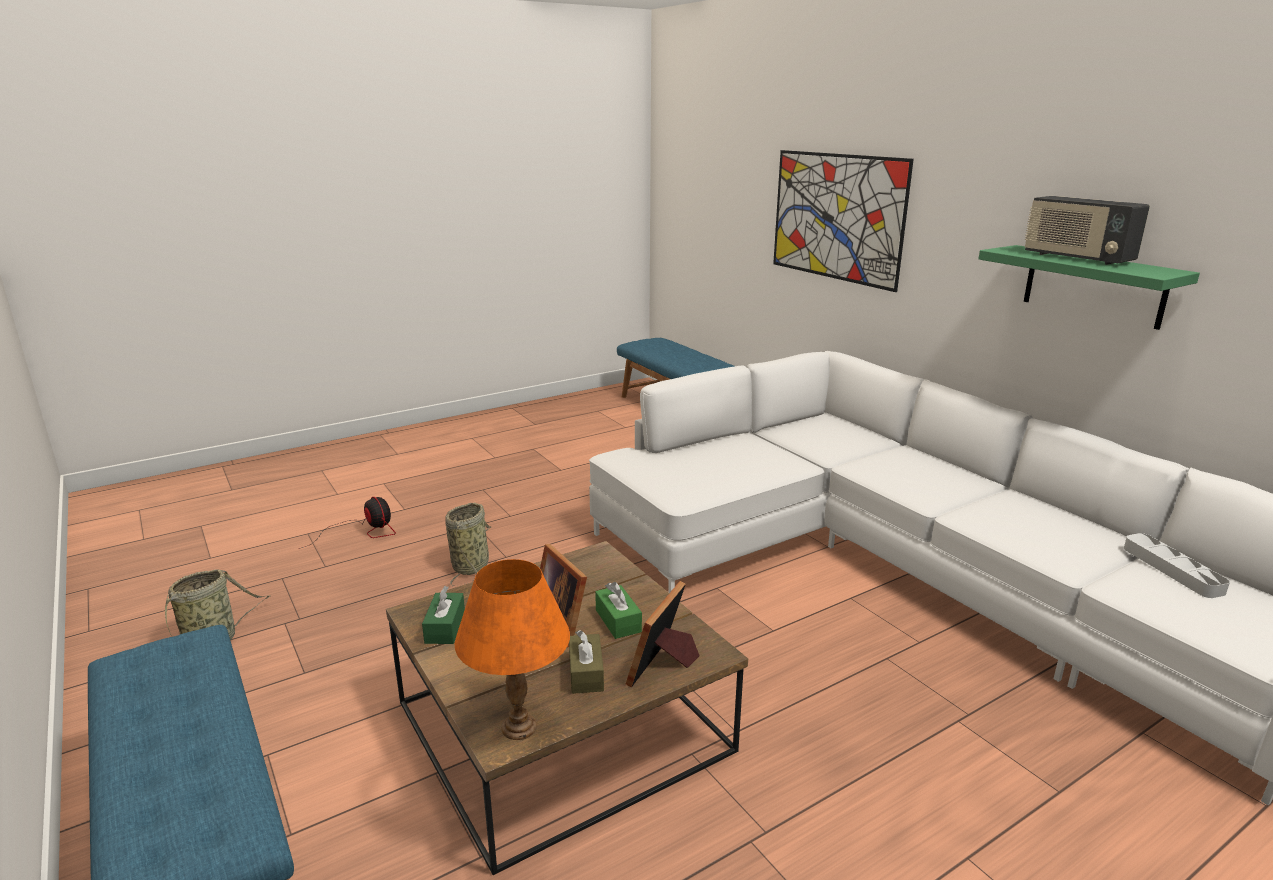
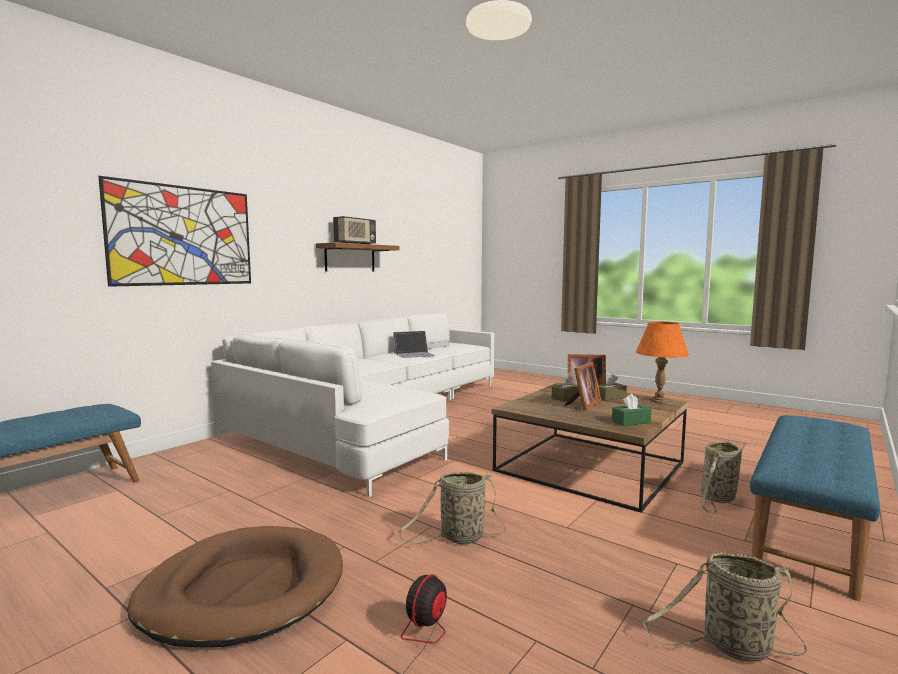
camera: 110 degrees left, 15 degrees down
(352, 809) = (717, 499): none -> basket
(488, 482) = (243, 590): none -> brown dog bed
(618, 621) = (565, 397): green tissue box -> brown tissue box
(1037, 530) = (414, 354): none -> laptop
(1093, 286) = (350, 258): green shelf -> brown shelf

